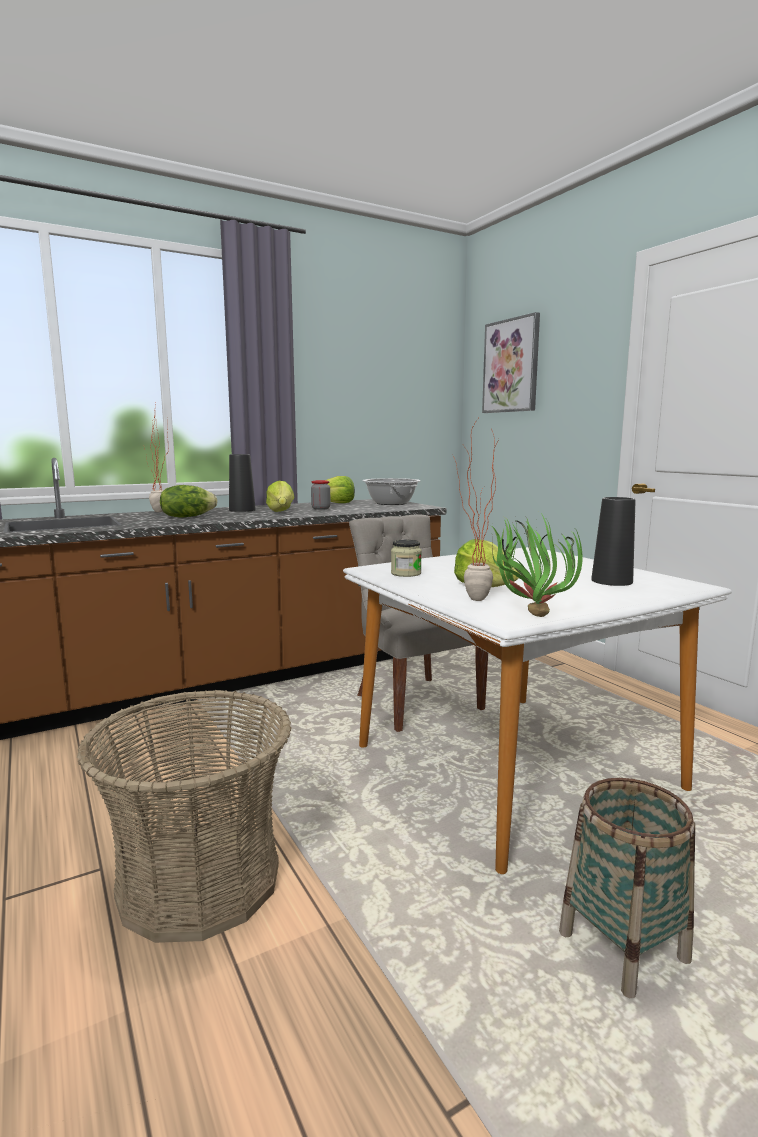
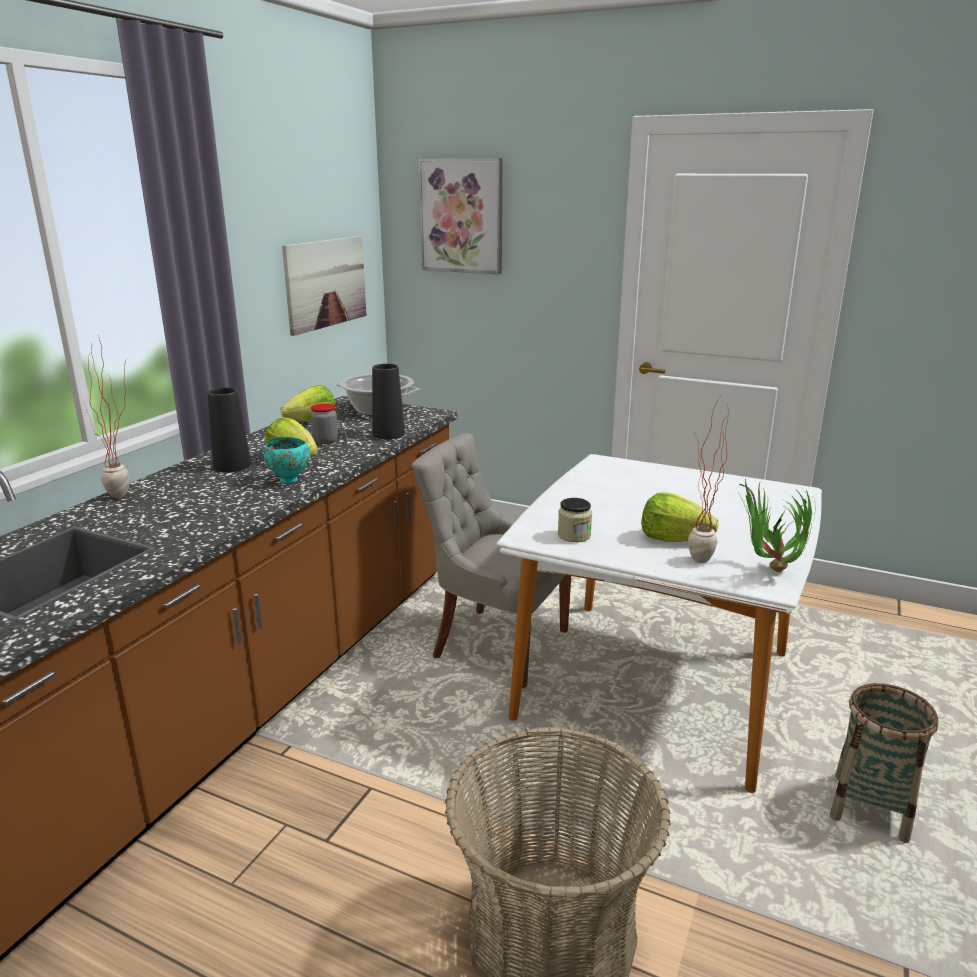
camera: 35 degrees left, 10 degrees up
(187, 517) = (200, 502): lettuce -> none
(255, 516) = (290, 480): none -> turquoise bowl
(397, 417) = (326, 283): none -> picture
(611, 581) = (740, 500): black vase -> black vase (388, 434)

